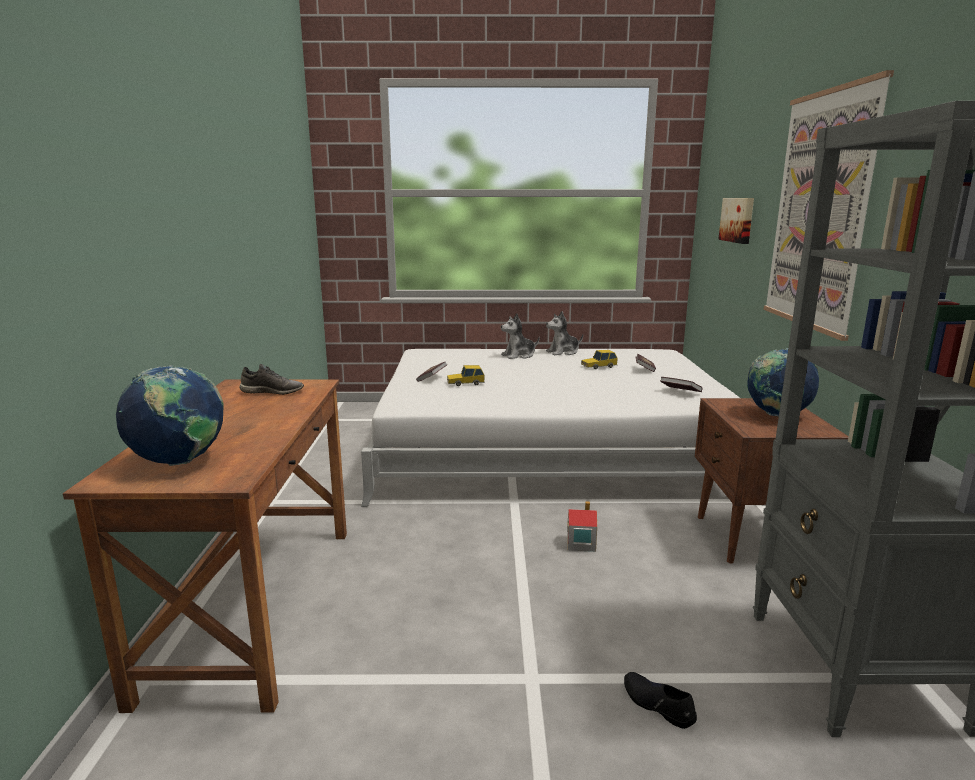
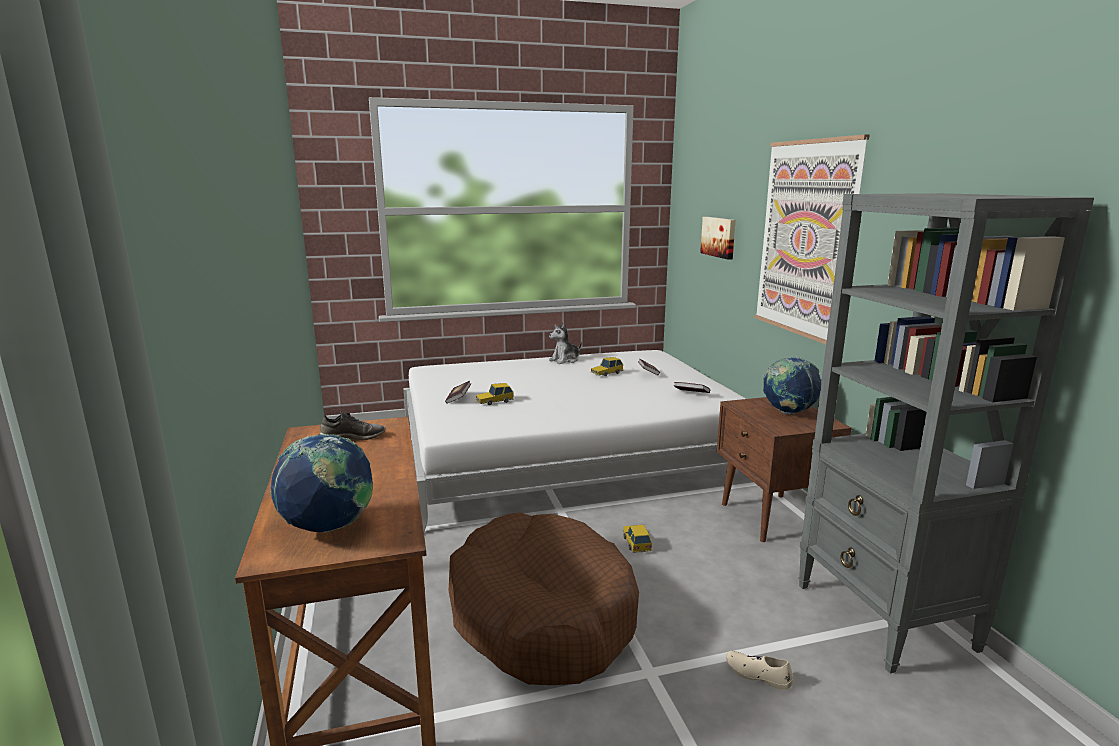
camera: 15 degrees left, 0 degrees up
(444, 599) = (541, 614): none -> brown dog bed
(519, 355) = (527, 367): plush toy -> none
(580, 543) = (636, 542): toy house -> toy car
(657, 704) = (757, 674): black shoe -> beige shoe

